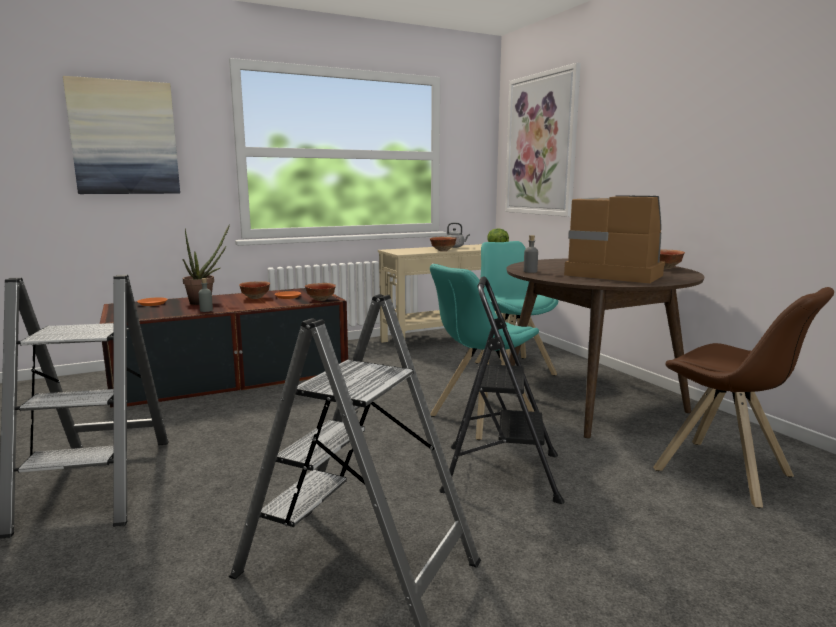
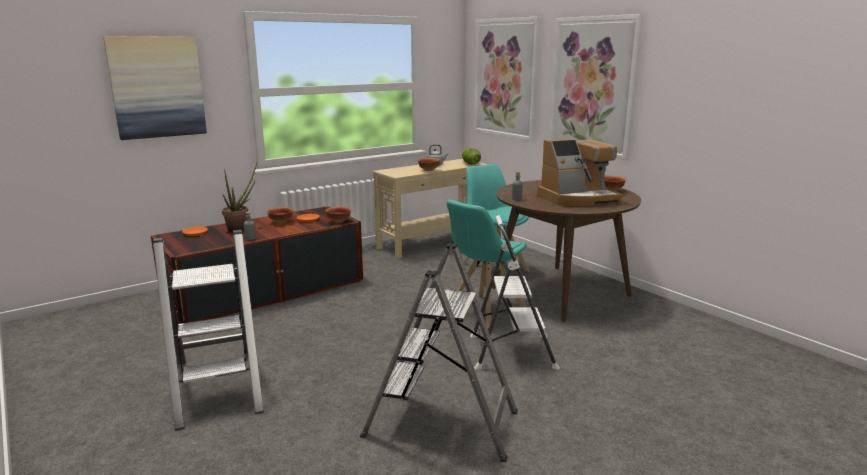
camera: 10 degrees left, 5 degrees up
(497, 471) = (509, 351): black step ladder -> white step ladder
(614, 274) = (578, 199): coffee machine -> coffee machine turned 135 degrees clockwise
(643, 139) = (593, 86): none -> picture
(724, 473) = (657, 339): brown chair -> none

